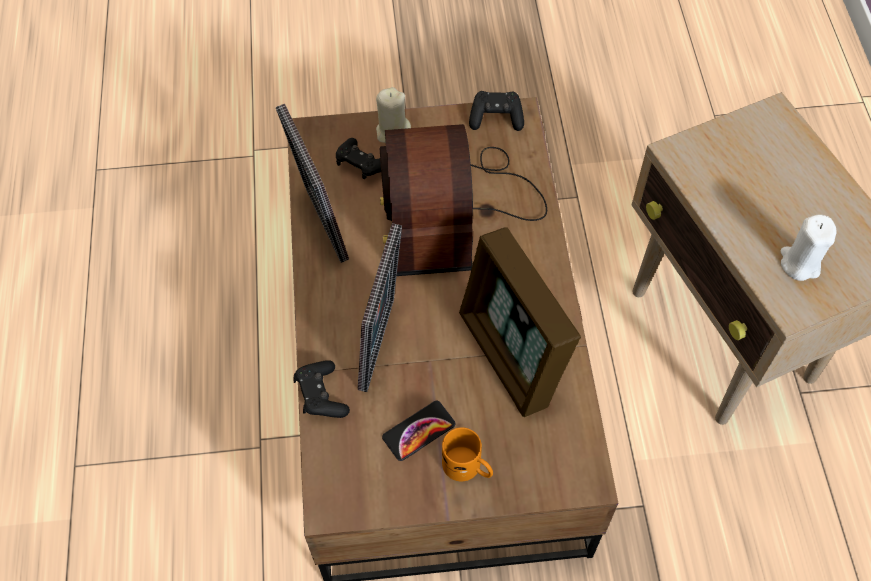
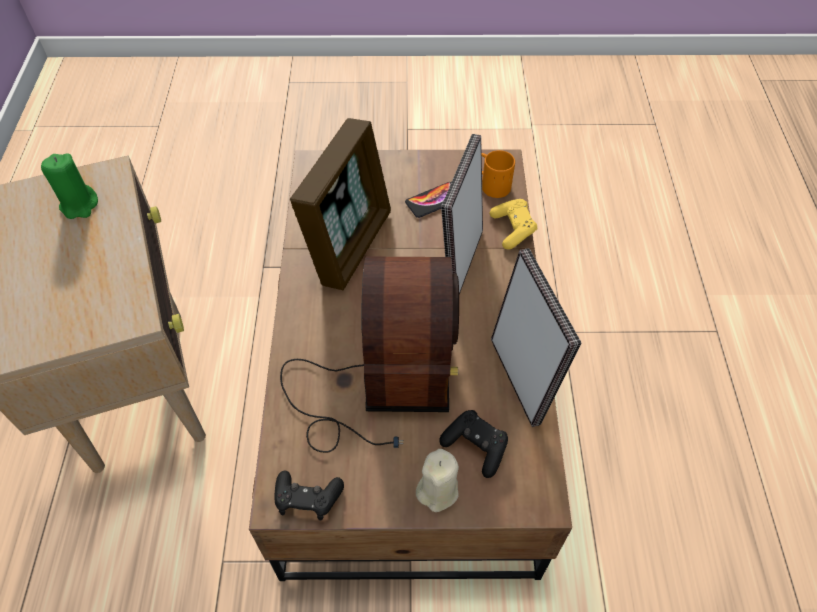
camera: 175 degrees left, 5 degrees down
(321, 396) = (513, 229): black game controller -> yellow game controller
(468, 467) = (399, 176): orange mug -> orange mug (490, 184)
(511, 356) = (349, 245): picture frame -> picture frame turned 45 degrees clockwise
(799, 263) = (79, 205): white candle -> green candle

